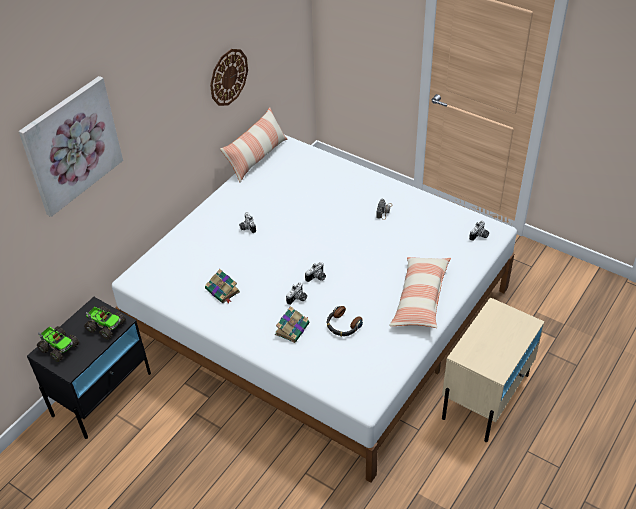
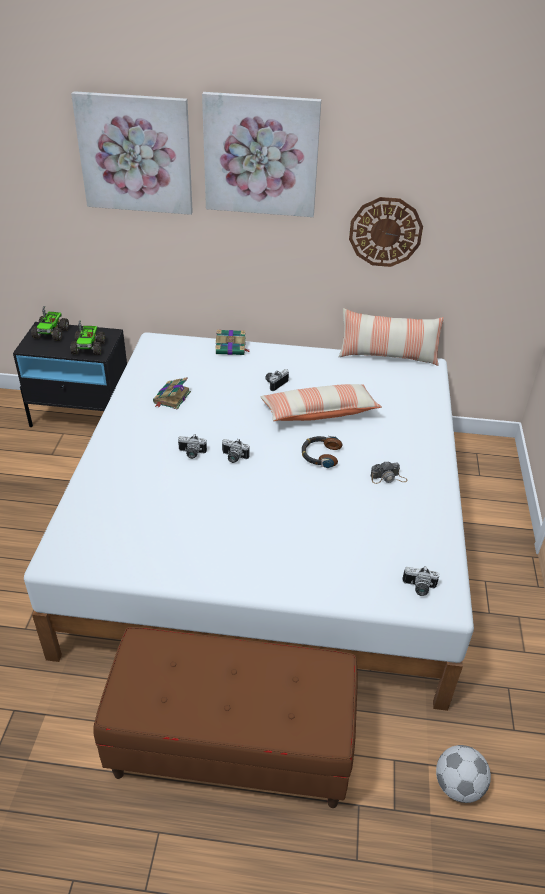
camera: 60 degrees right, 5 degrees down
(151, 81) = (261, 155): none -> picture
(292, 328) = (144, 463): book -> book (231, 348)
(342, 325) = (170, 502): headphones -> headphones (320, 455)
(420, 298) = (255, 559): pillow -> pillow (319, 412)
(486, 396) = (232, 745): beige nightstand -> brown bench
(553, 305) = (457, 785): none -> football

